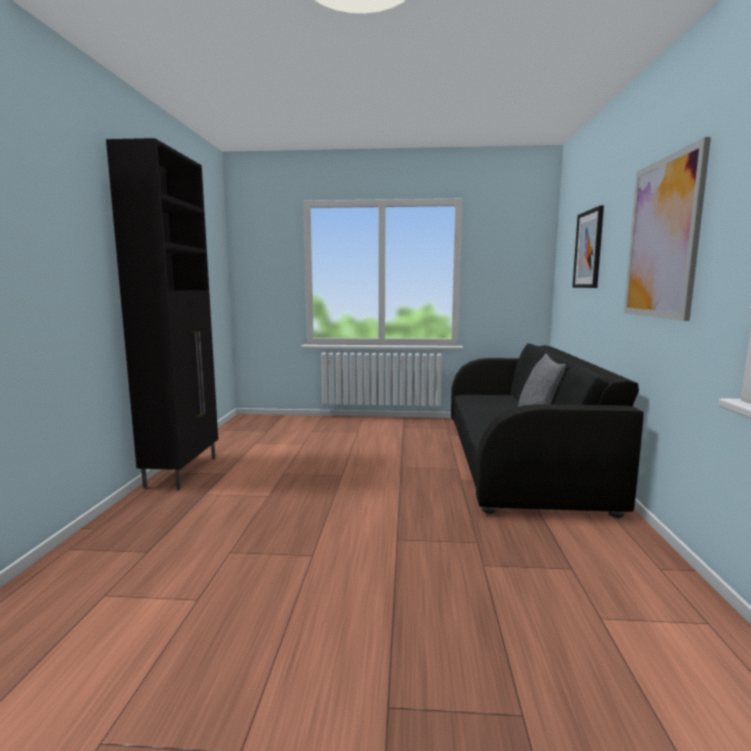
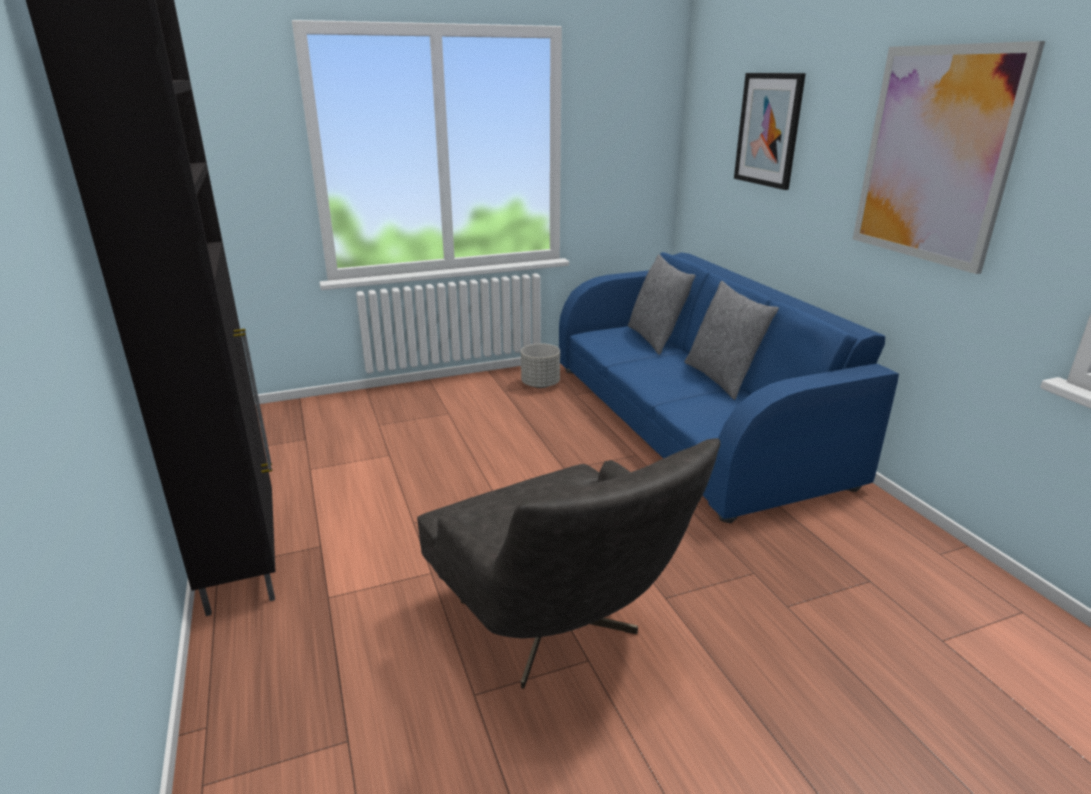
camera: 25 degrees left, 15 degrees up
(309, 538) = (558, 632): none -> grey armchair
(430, 427) = (540, 384): none -> grey planter
(513, 402) = (656, 339): none -> grey pillow
(519, 459) = (691, 421): black sofa -> blue sofa

